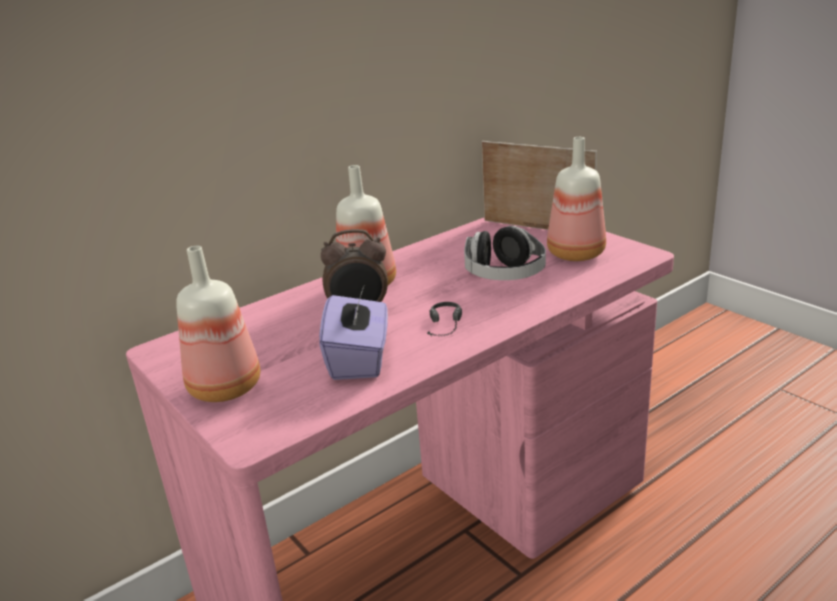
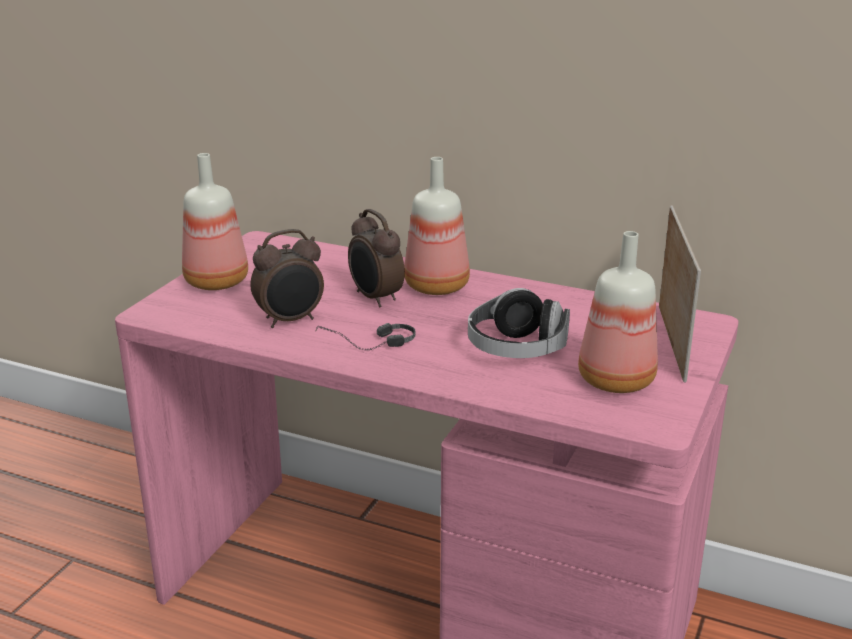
camera: 60 degrees right, 0 degrees up
(359, 359) = (290, 320): purple tissue box -> alarm clock

